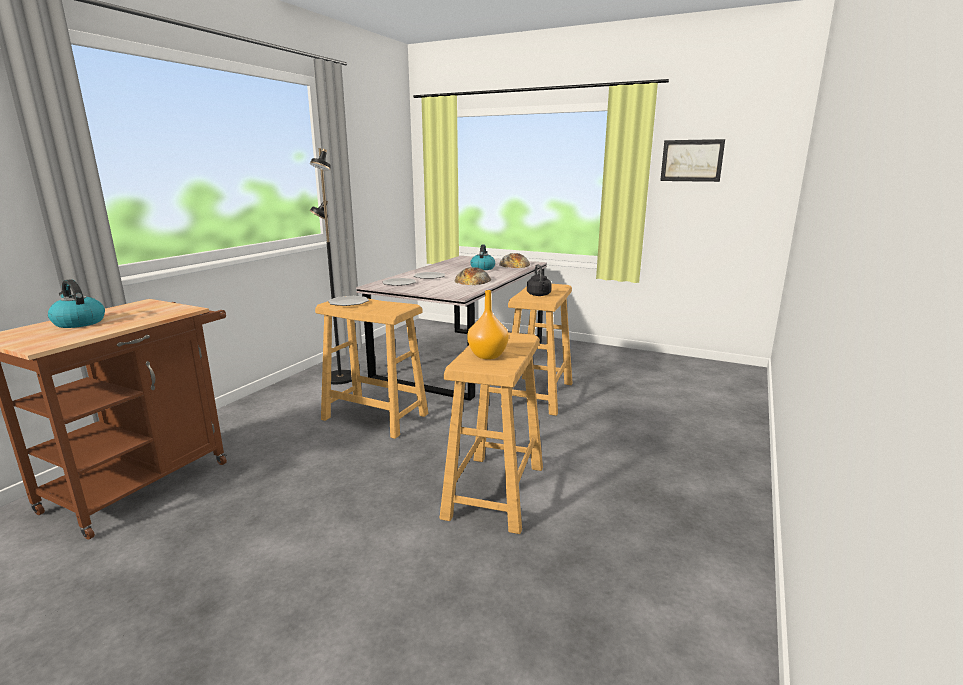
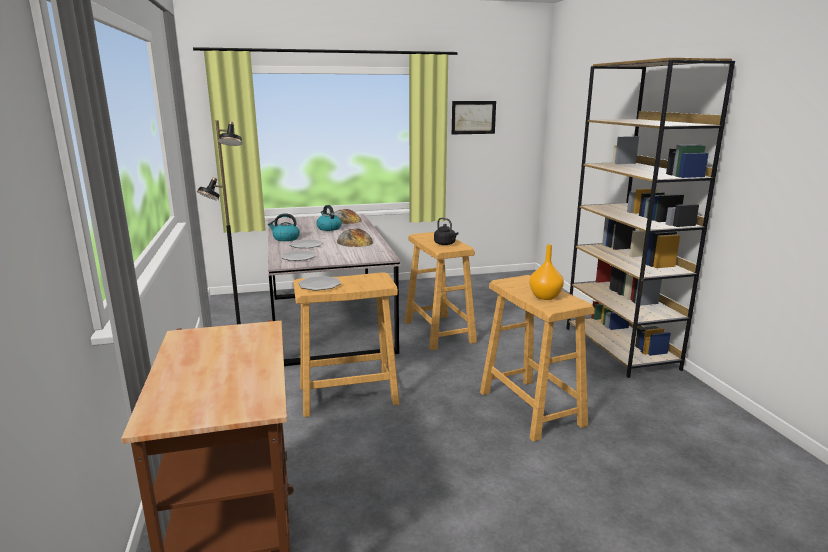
camera: 40 degrees left, 0 degrees up
(78, 322) = (197, 375): kettle -> kettle (285, 238)
(721, 480) = (621, 348): none -> brown bookcase

